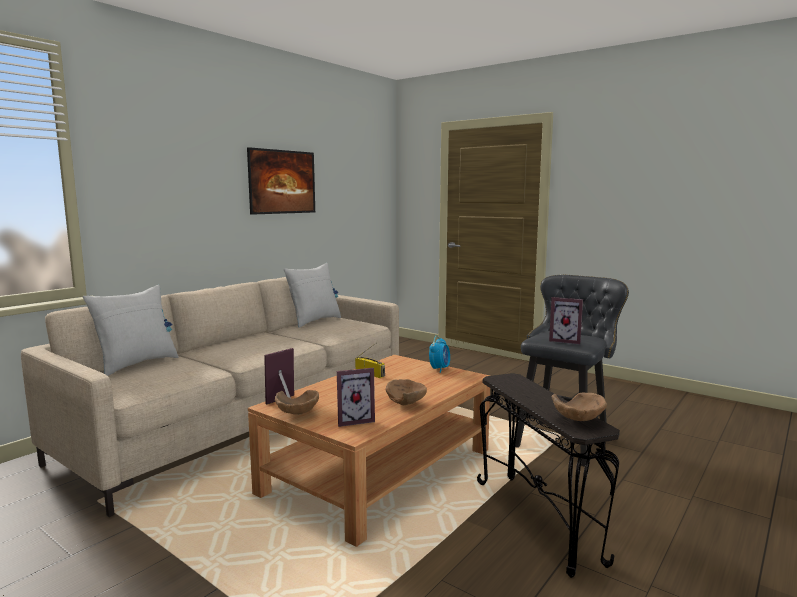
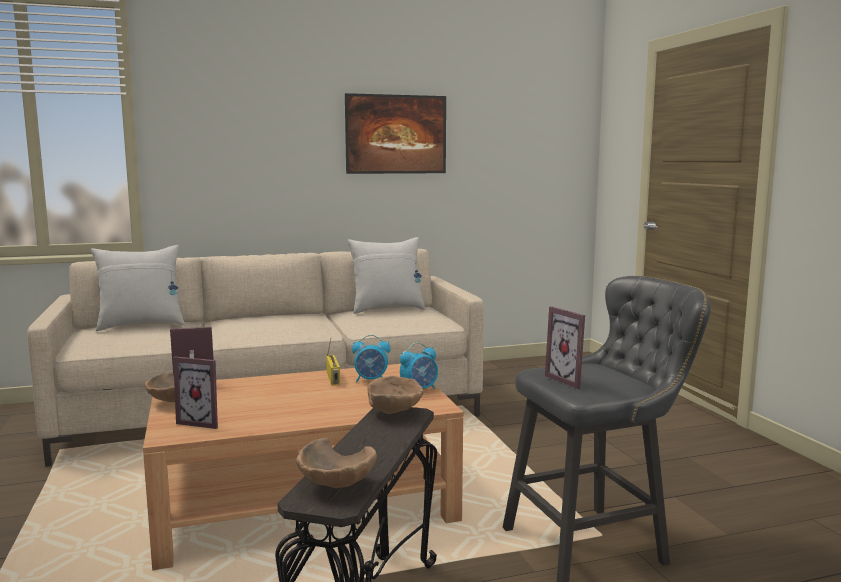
camera: 35 degrees right, 0 degrees up
(398, 370) = (371, 380): none -> alarm clock
(407, 404) = (290, 419): brown bowl -> brown bowl (395, 413)

